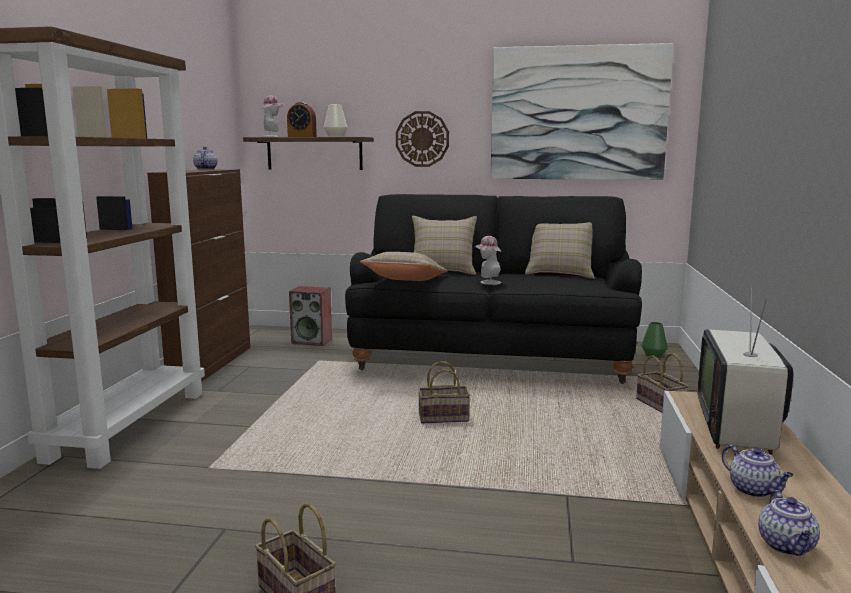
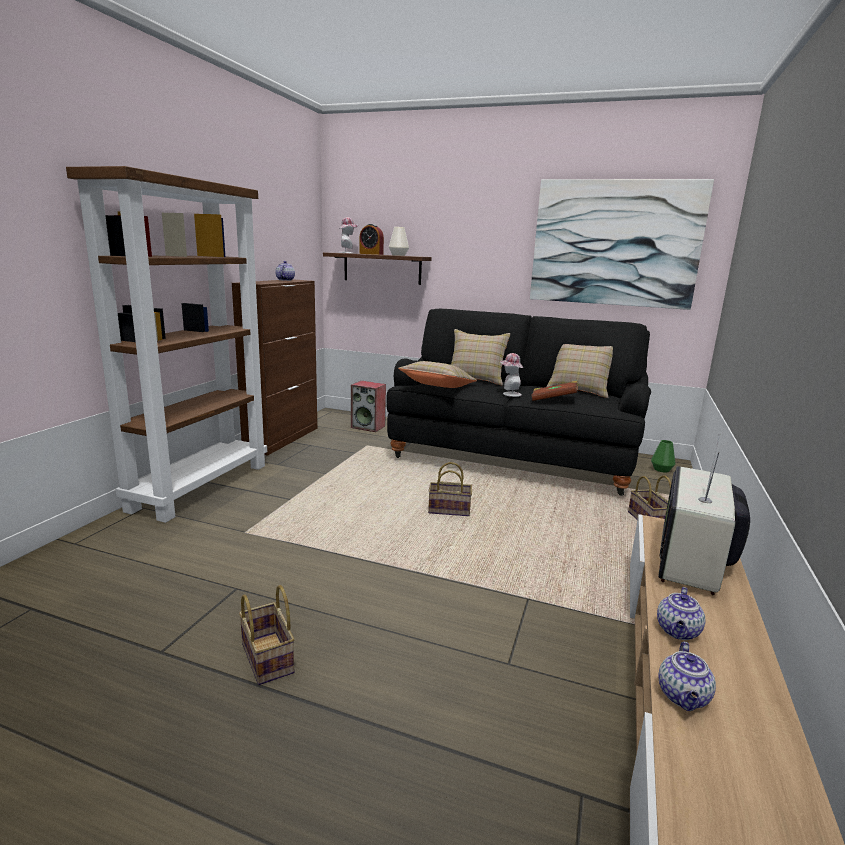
camera: 10 degrees right, 5 degrees up
(422, 139) = (473, 260): wall clock -> none
(539, 284) = (553, 400): none -> brown book
(754, 490) = (678, 631): teapot -> teapot turned 45 degrees clockwise

